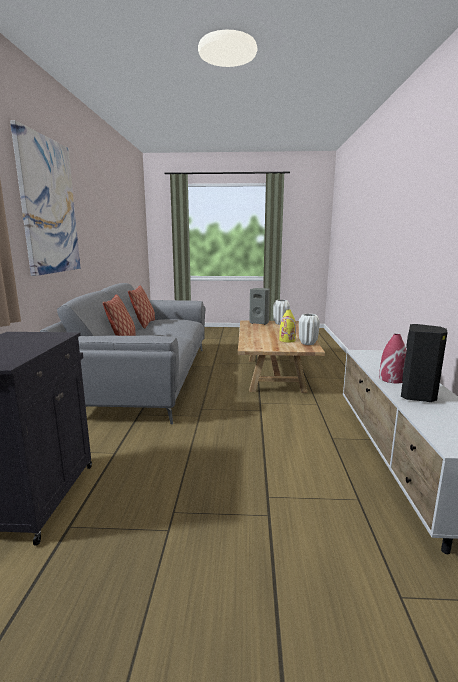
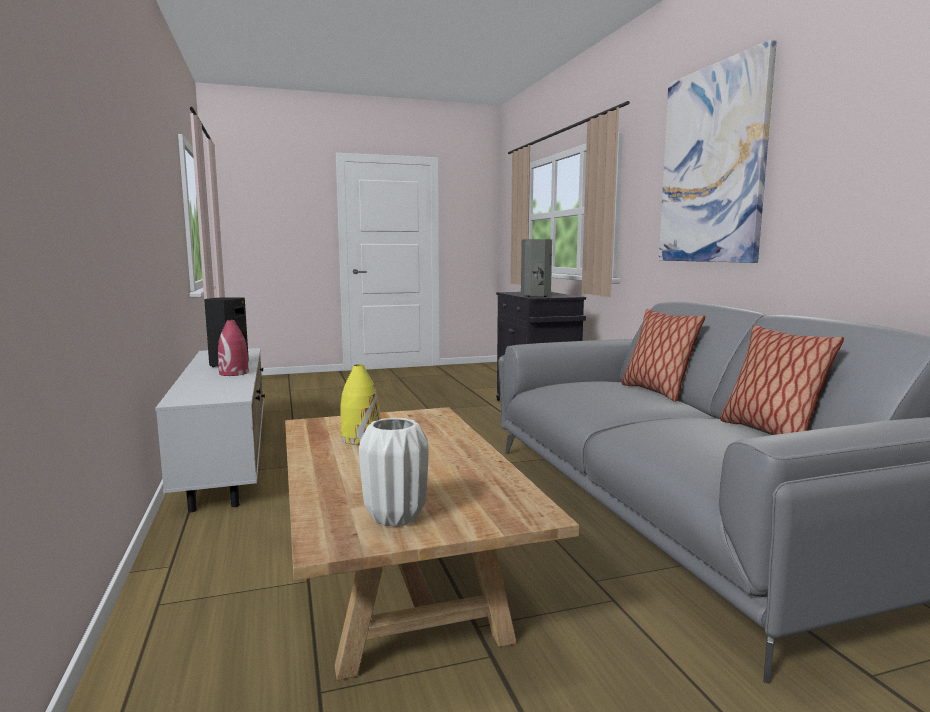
camera: 160 degrees right, 5 degrees down
(260, 323) = (480, 511): grey speaker -> grey speaker (536, 296)
(307, 343) = (313, 434): white vase -> none

